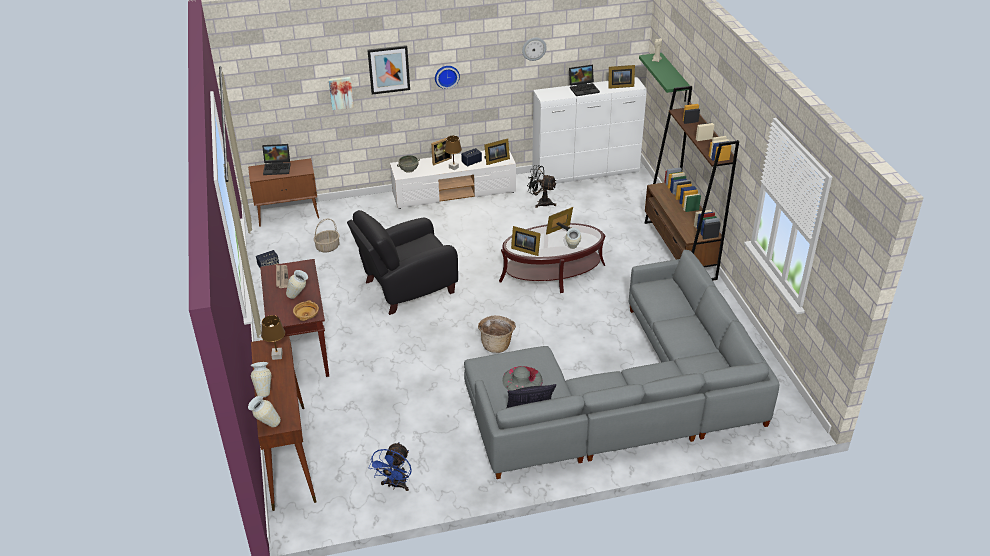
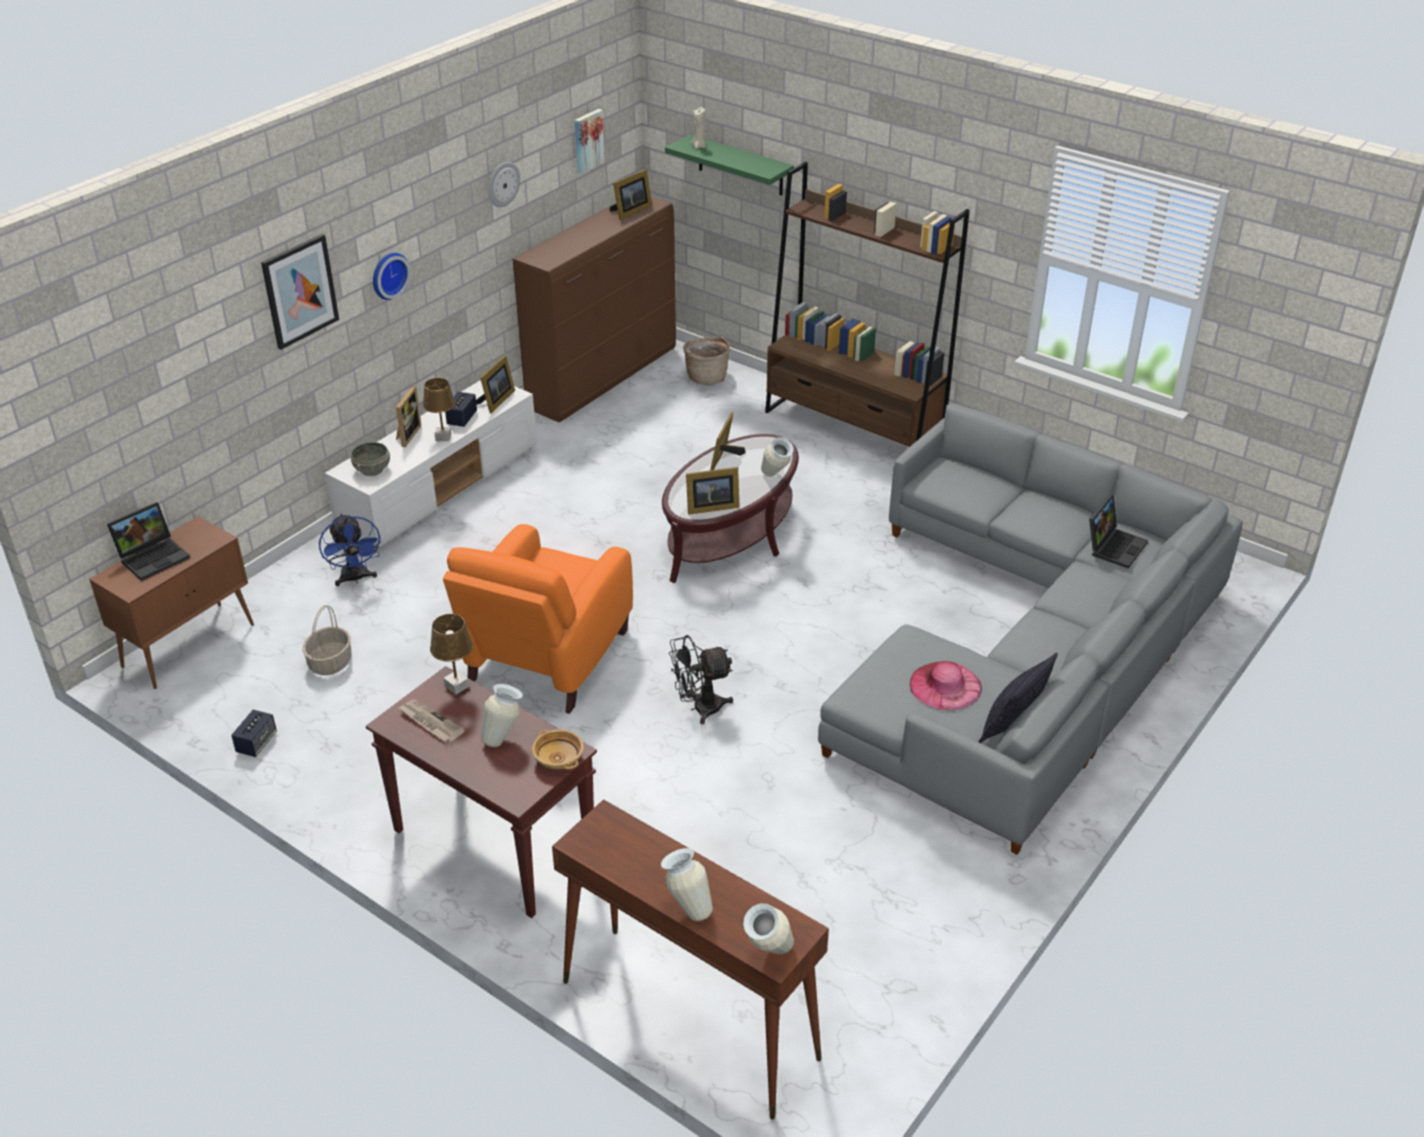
camera: 40 degrees left, 0 degrees up
(277, 355) = (629, 841): brown table lamp -> brown table lamp (456, 686)
(341, 92) = (228, 364): picture -> picture (587, 140)
(395, 485) = (900, 954): blue fan -> blue fan (355, 579)
(406, 288) = (545, 661): black armchair -> orange armchair
(497, 344) = (781, 671): basket -> basket (706, 377)
(522, 380) = (945, 686): grey hat -> pink hat
(541, 202) = (590, 444): black fan -> black fan (699, 708)
(584, 89) = (586, 232): laptop -> laptop (1114, 546)
(586, 174) = (605, 378): white dresser -> brown dresser

